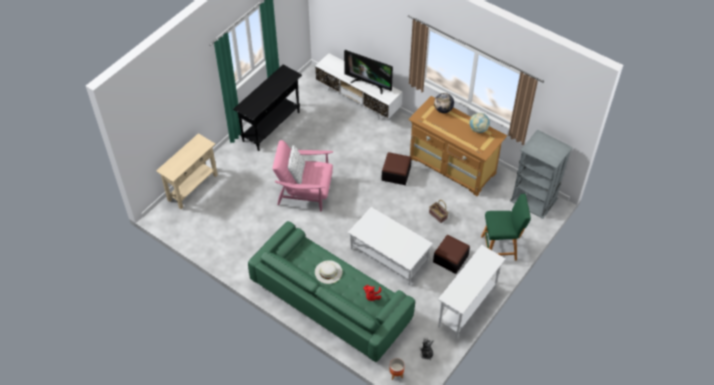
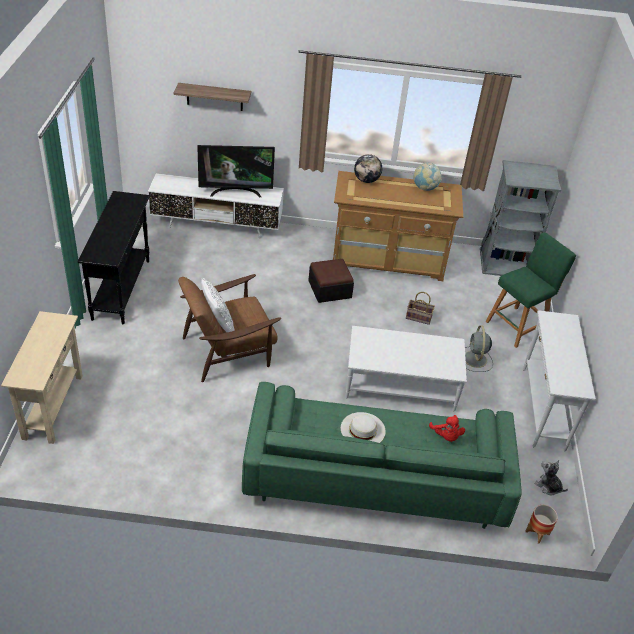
camera: 35 degrees left, 10 degrees down
(305, 191) = (228, 350): pink armchair -> brown armchair
(363, 21) = (214, 97): none -> shelf
(450, 259) = (475, 360): ottoman -> grey fan

